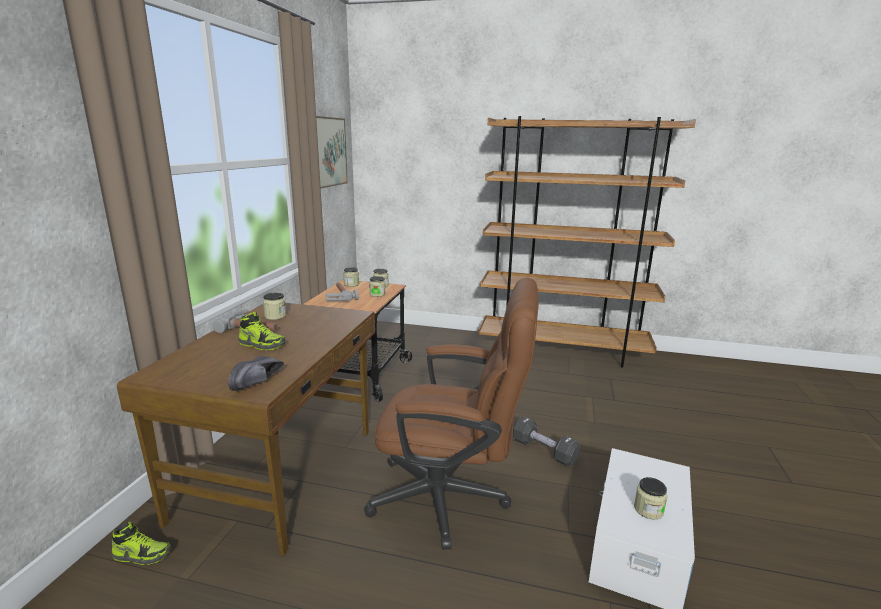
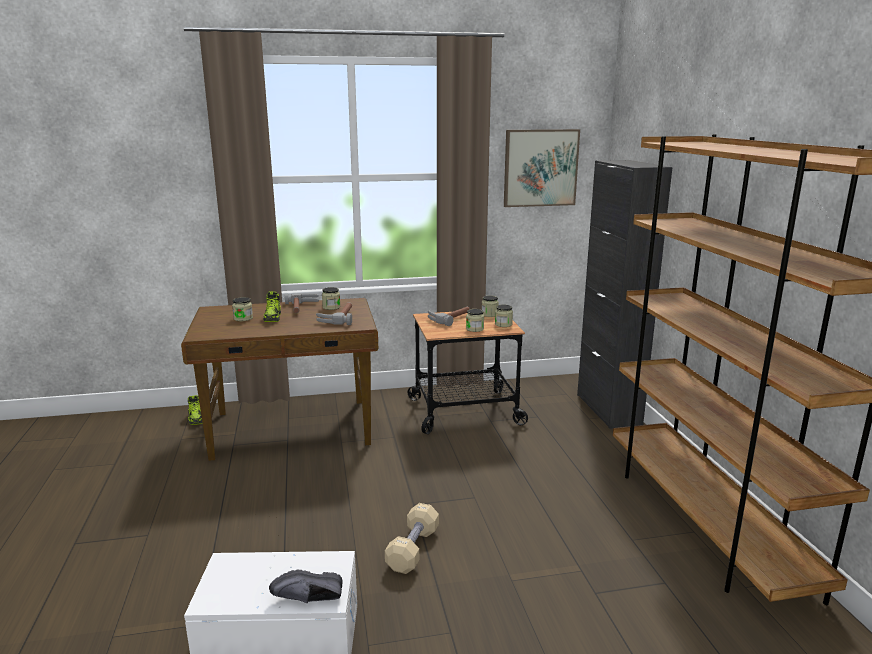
camera: 65 degrees right, 0 degrees up
(259, 383) = (211, 332): black shoe -> black shoe (309, 600)
(316, 318) = (338, 318): none -> hammer
(418, 331) = (608, 409): none -> black cabinet
(451, 499) = (299, 510): brown office chair -> none
(544, 451) = (413, 549): black dumbbell -> beige dumbbell
(648, 510) = (248, 582): jar -> jar (243, 318)

